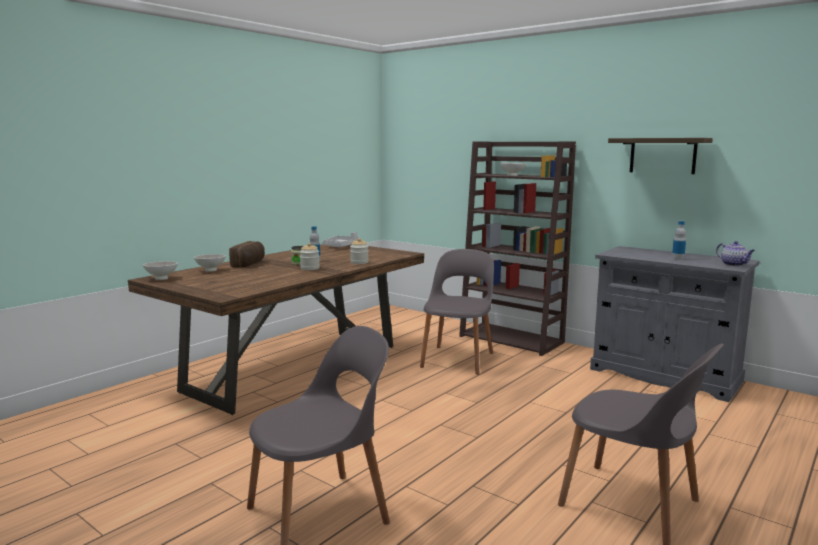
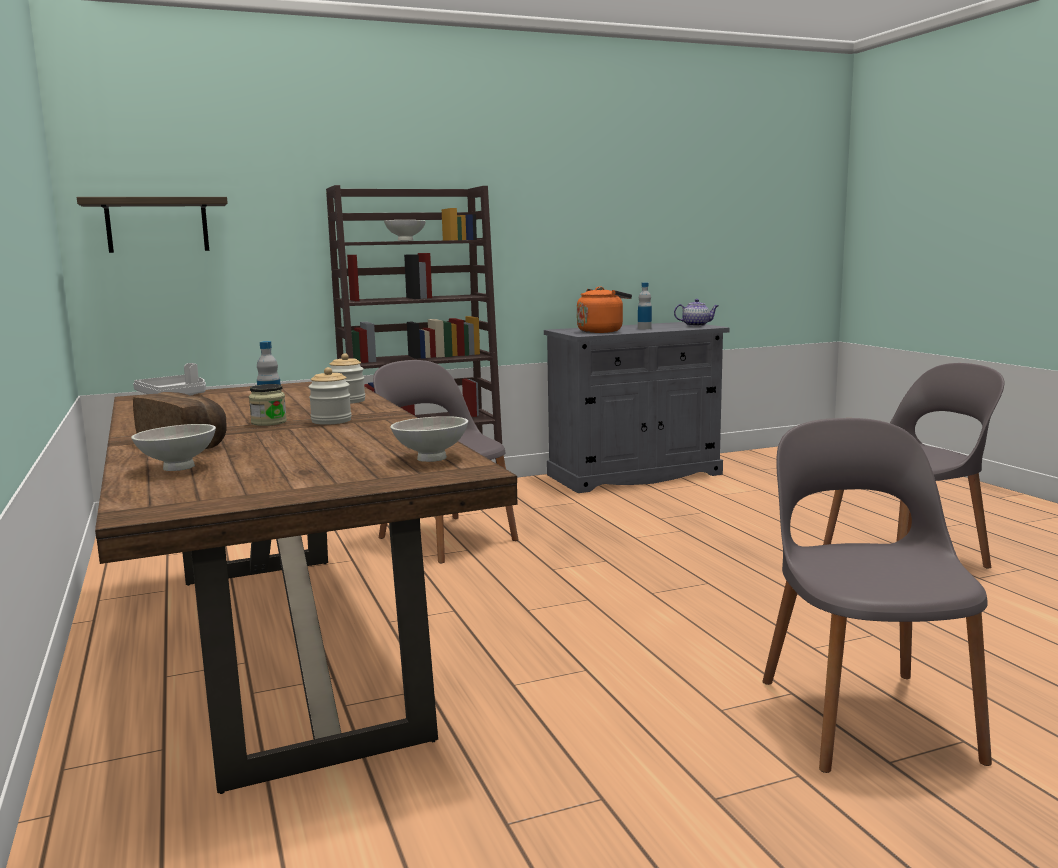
camera: 60 degrees left, 0 degrees up
(160, 278) = (168, 502): white bowl -> white bowl (429, 459)
(635, 254) = (602, 331): none -> orange kettle
(662, 155) = (581, 207): shelf -> shelf (157, 225)

